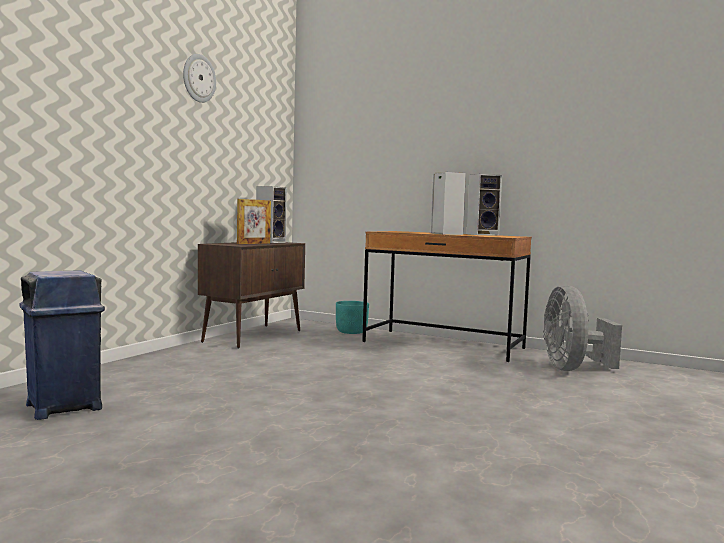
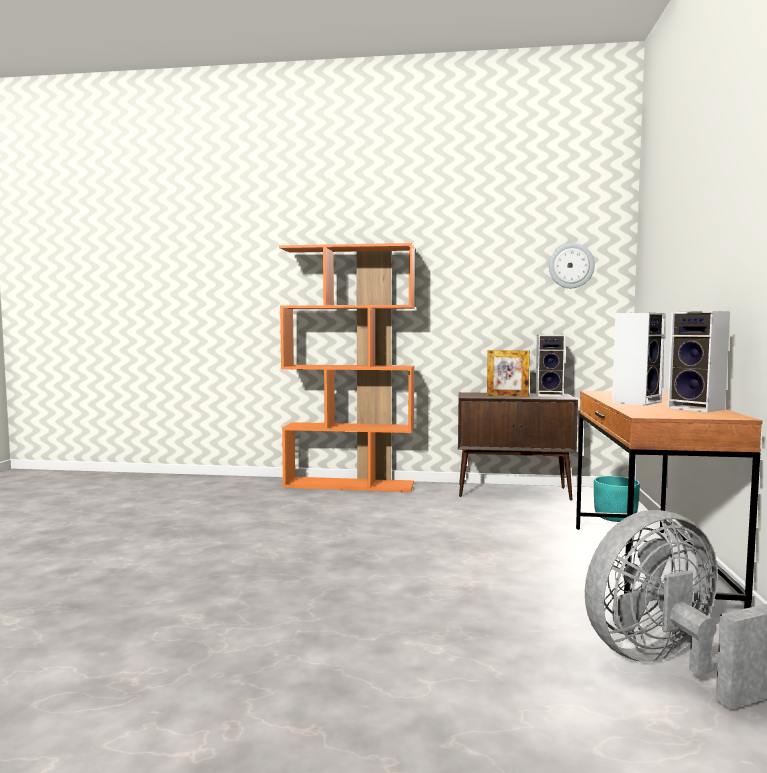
camera: 70 degrees right, 0 degrees up
(63, 406) = (259, 494): blue trash can -> none
(117, 369) = (350, 485): none -> orange bookcase
(198, 78) = (466, 237): wall clock -> wall clock (571, 266)

